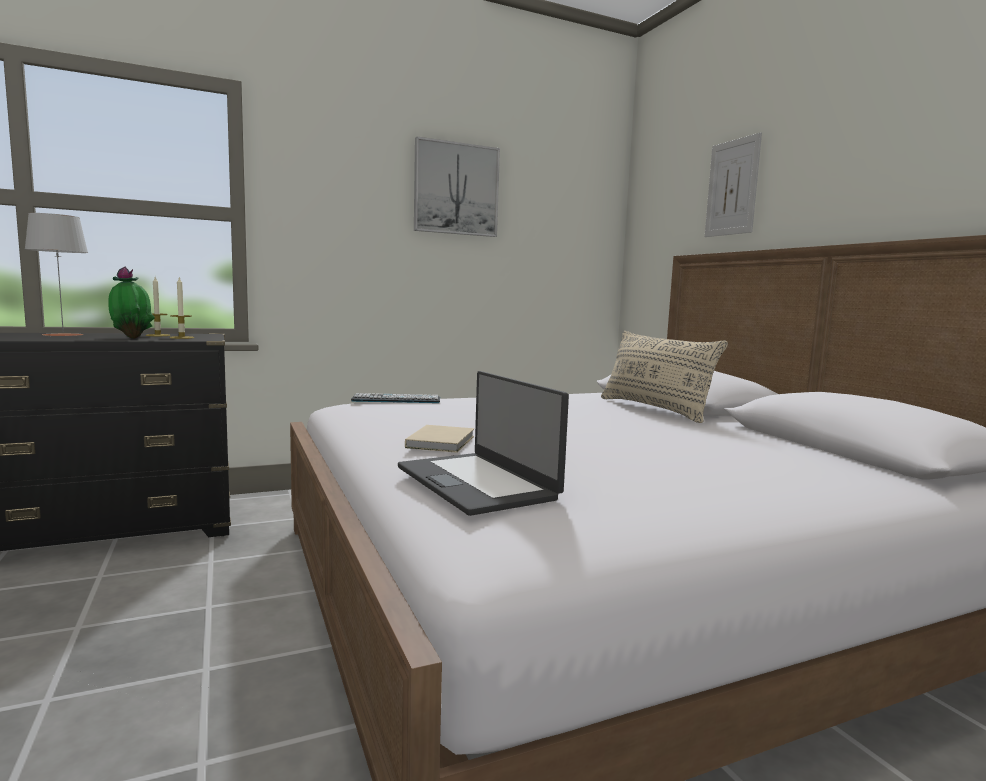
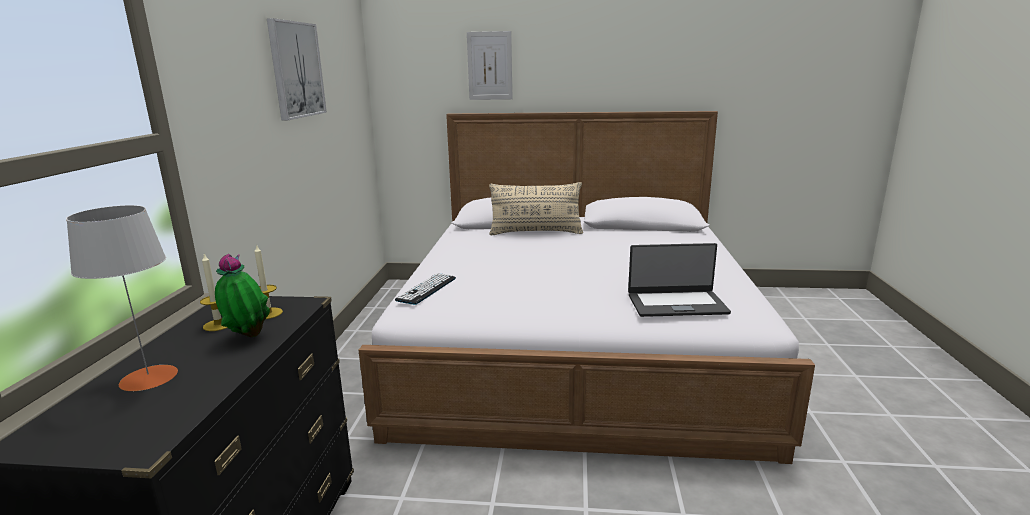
camera: 60 degrees left, 10 degrees up
(442, 441) = (583, 297): beige book -> none

